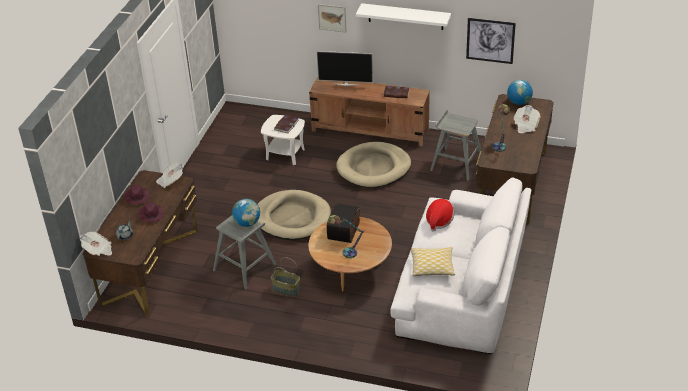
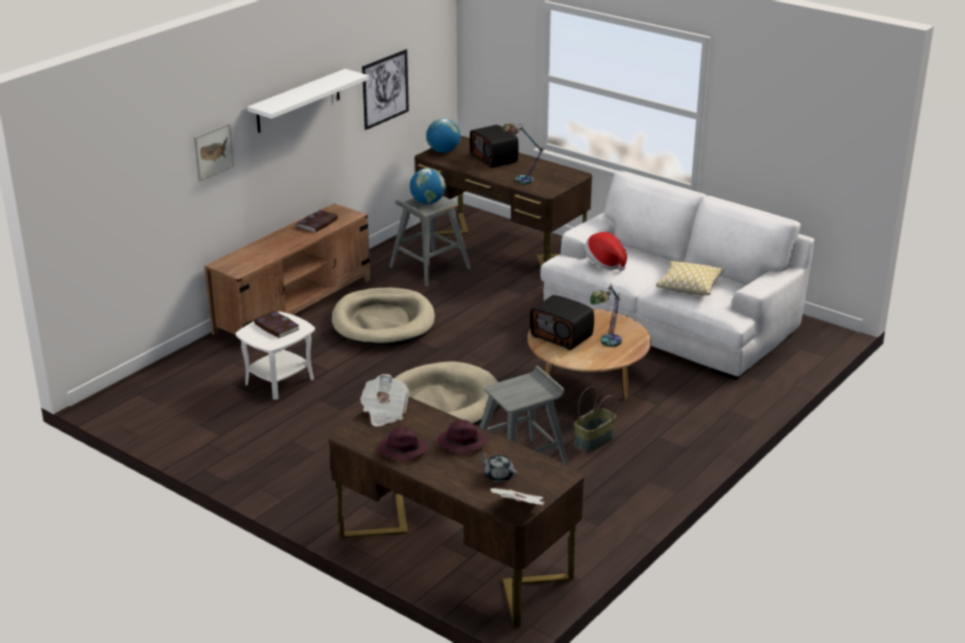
camera: 70 degrees left, 10 degrees down
(247, 223) = (519, 383): globe -> globe (428, 202)
(346, 84) = (252, 250): television -> none
(525, 126) = (495, 158): newspaper -> radio

